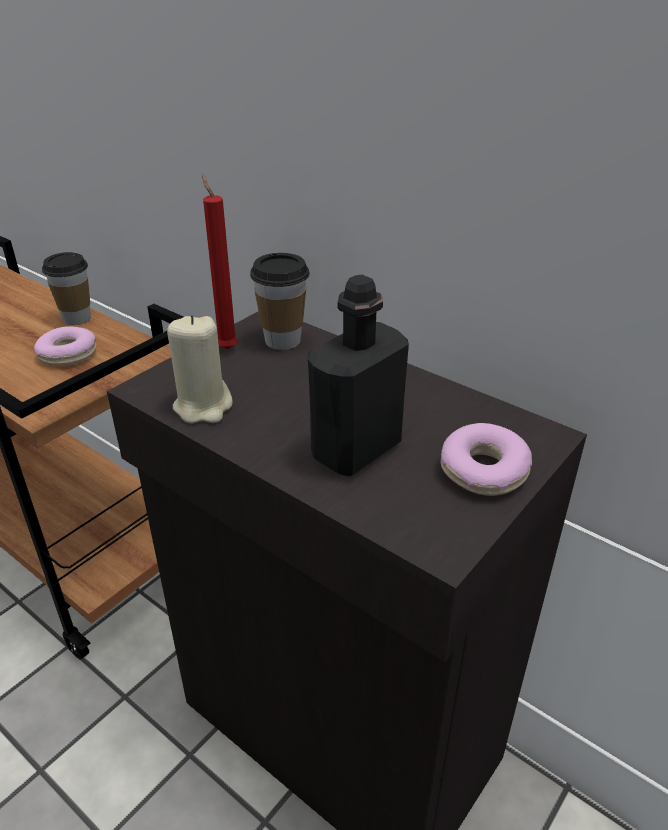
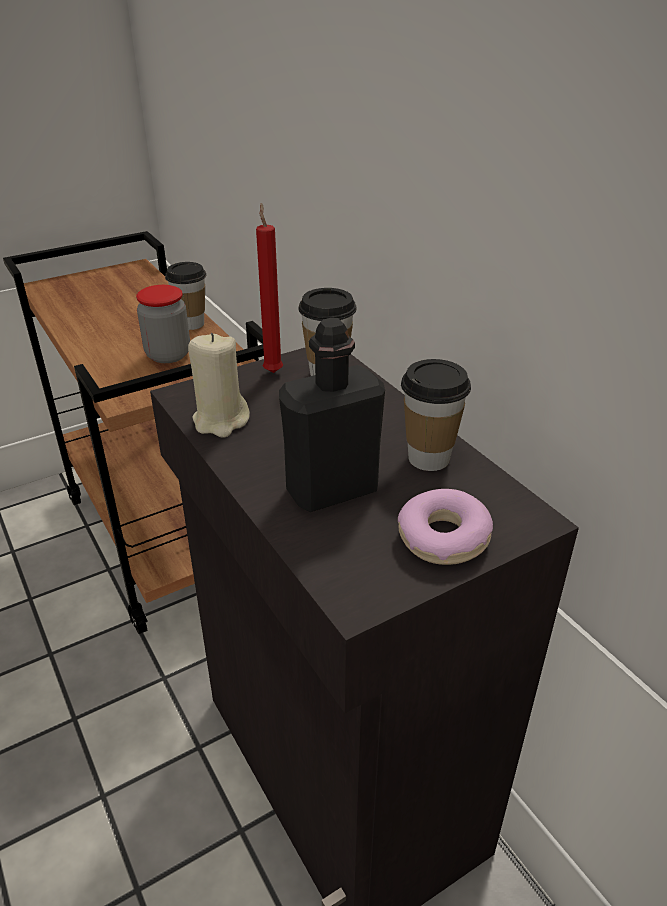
camera: 20 degrees right, 0 degrees up
(68, 354) = (168, 355): donut -> jar
(425, 401) = (428, 458): none -> cup

